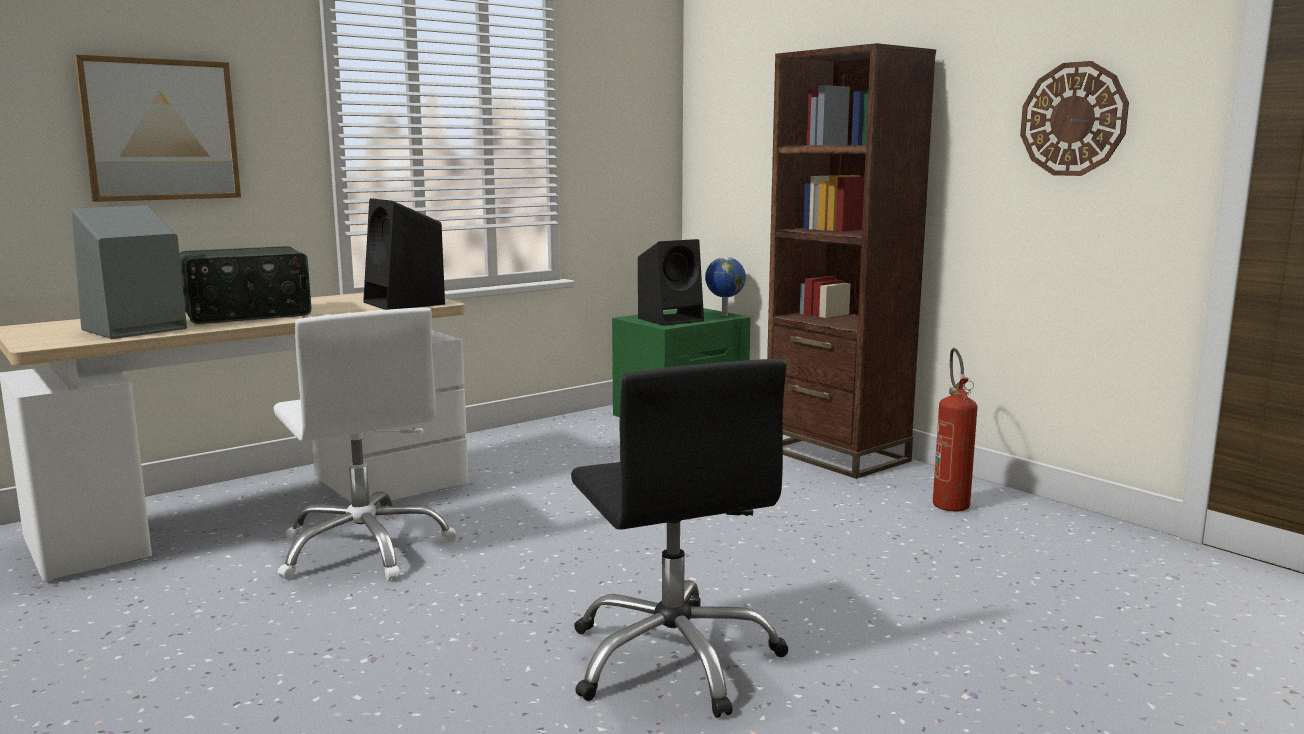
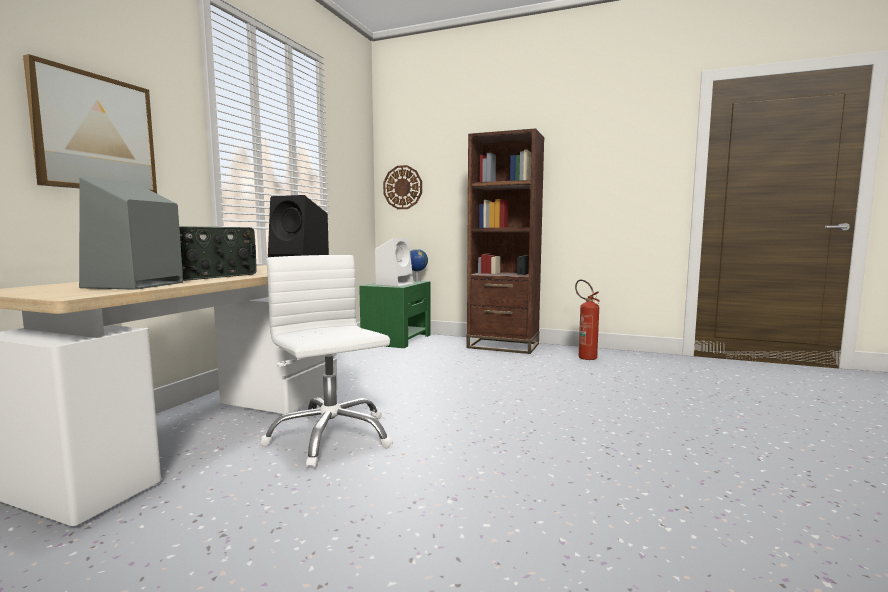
camera: 30 degrees left, 5 degrees down
(364, 549) = (330, 437): white office chair -> white office chair turned 150 degrees counterclockwise
(671, 319) = (395, 284): black speaker -> white speaker
(674, 658) = (609, 448): black office chair -> none
(1073, 119) = (619, 170): wall clock -> wall clock (402, 187)

